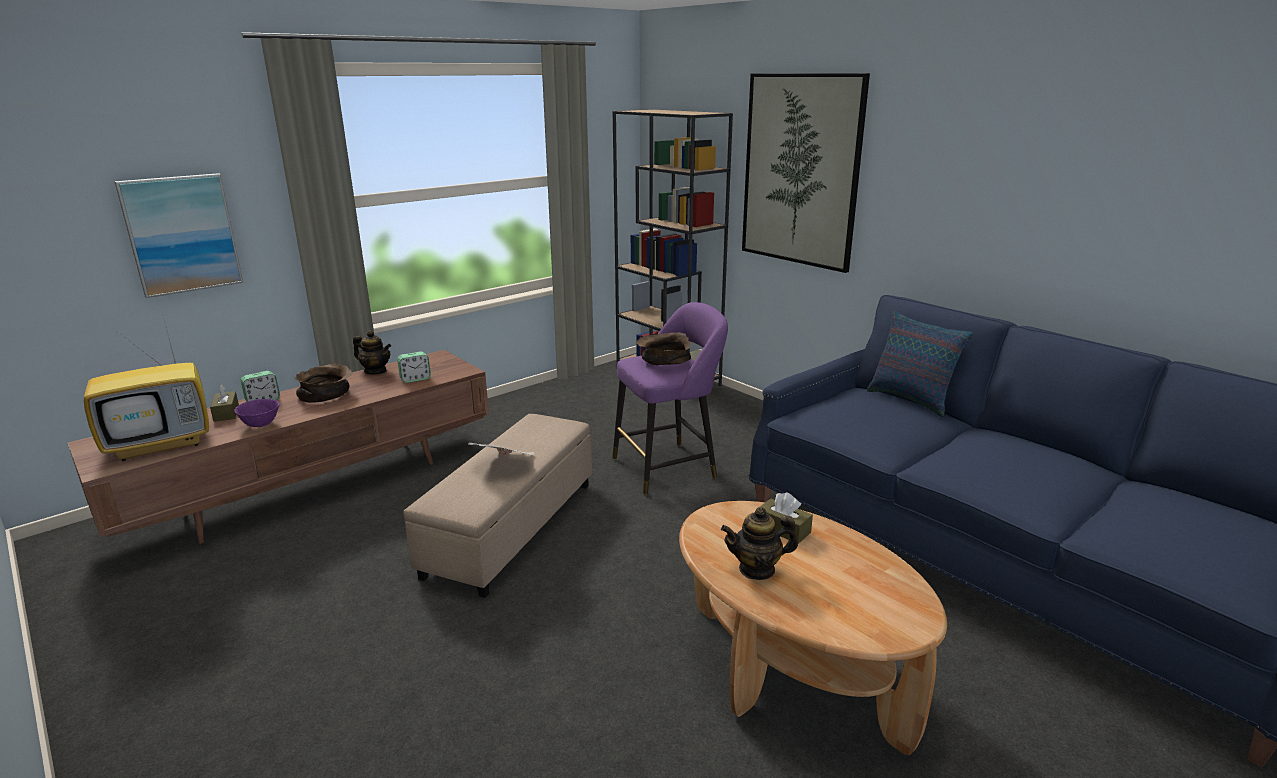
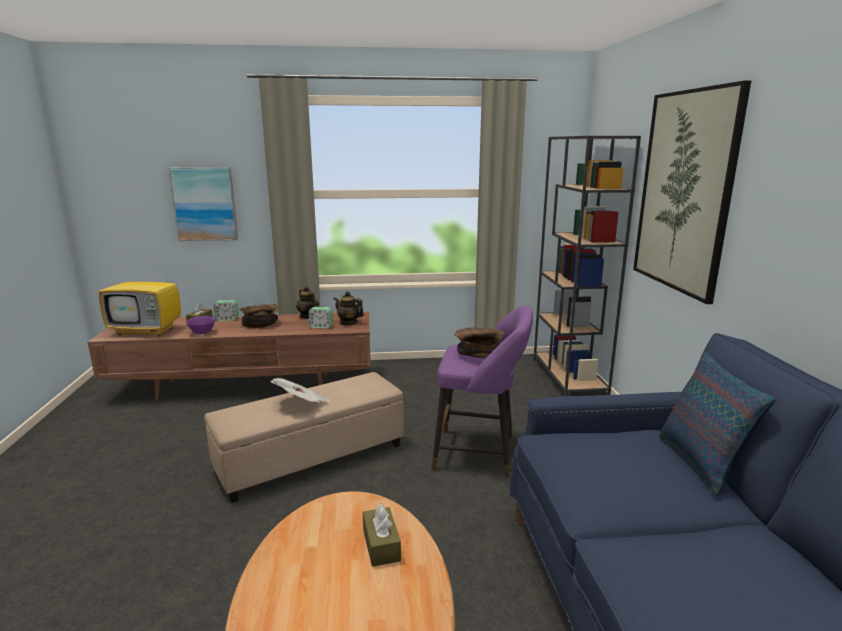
camera: 35 degrees right, 5 degrees down
(757, 569) = (300, 573): teapot -> teapot (348, 323)

